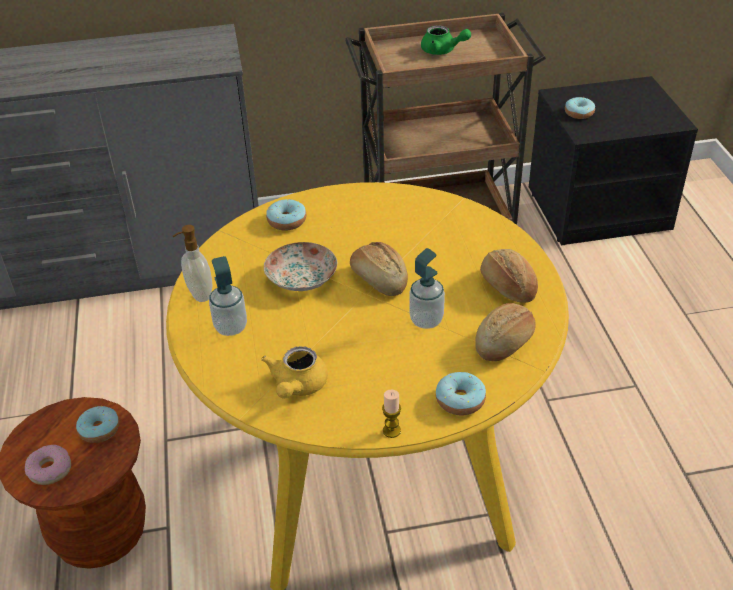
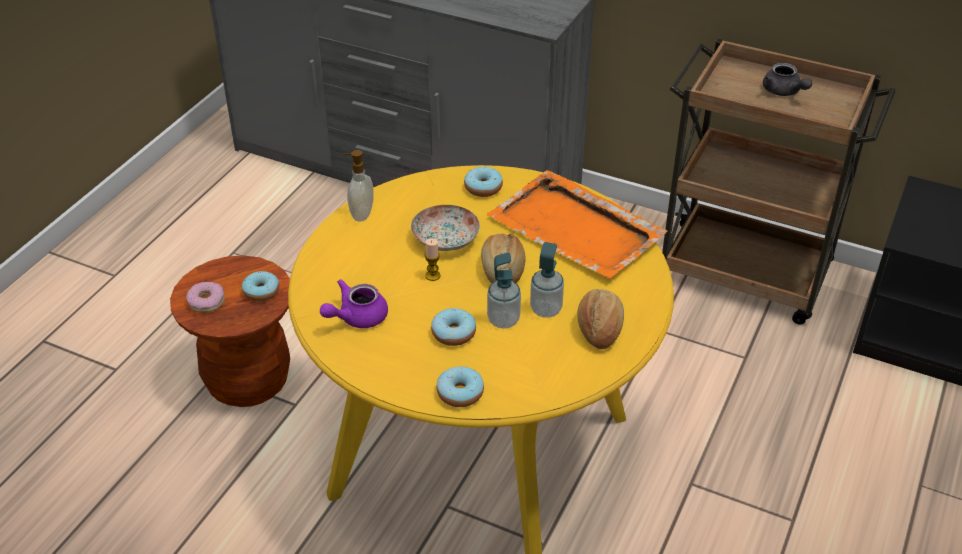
camera: 35 degrees right, 0 degrees up
(231, 327) = (357, 250): soap dispenser -> soap dispenser (546, 309)
(297, 386) = (356, 317): yellow teapot -> purple teapot
(391, 430) = (387, 386): candle -> candle (432, 275)
(402, 219) = (577, 229): none -> orange tray
(442, 51) = (783, 92): green teapot -> grey teapot
(505, 343) = (545, 371): bread -> none
(579, 113) = (925, 217): donut -> donut (453, 333)

